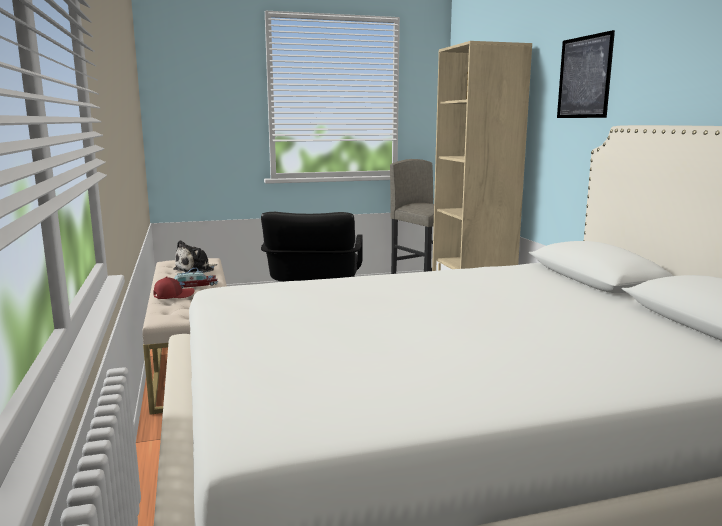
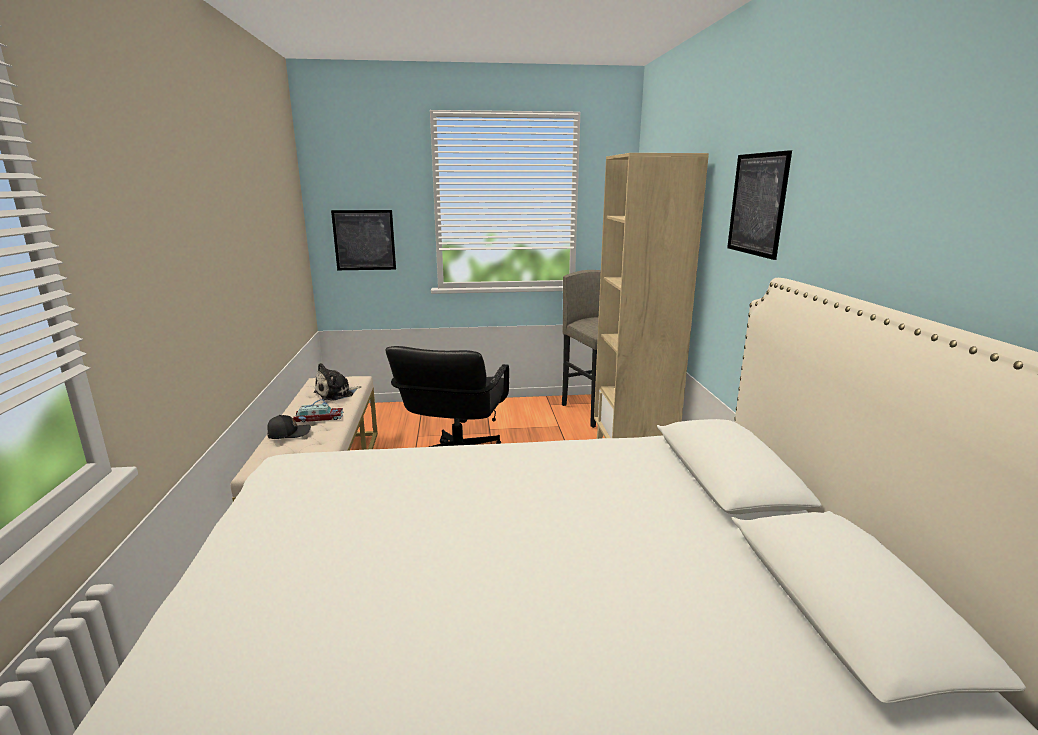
camera: 10 degrees right, 5 degrees up
(173, 295) = (288, 433): red cap -> black cap
(200, 132) = (364, 240): none -> picture

